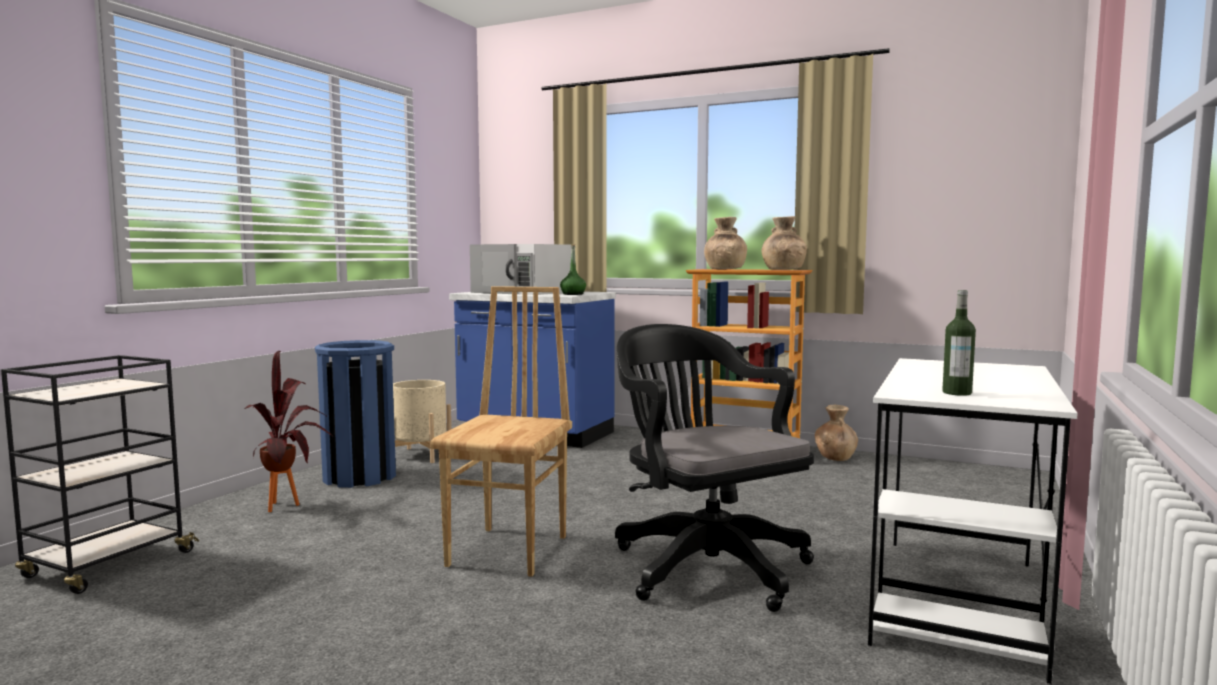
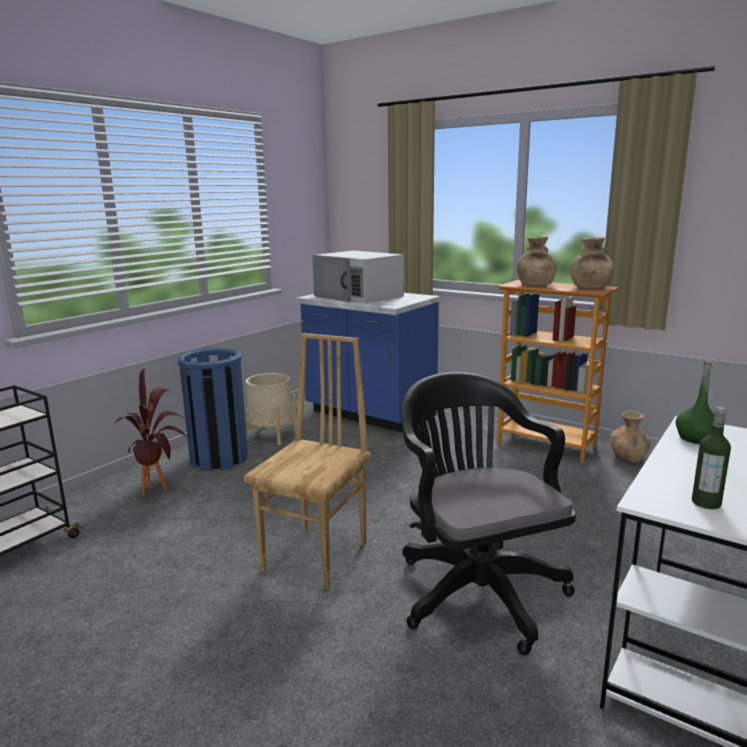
camera: 10 degrees right, 10 degrees up
(573, 294) = (398, 302): green bottle -> green bottle (697, 438)

